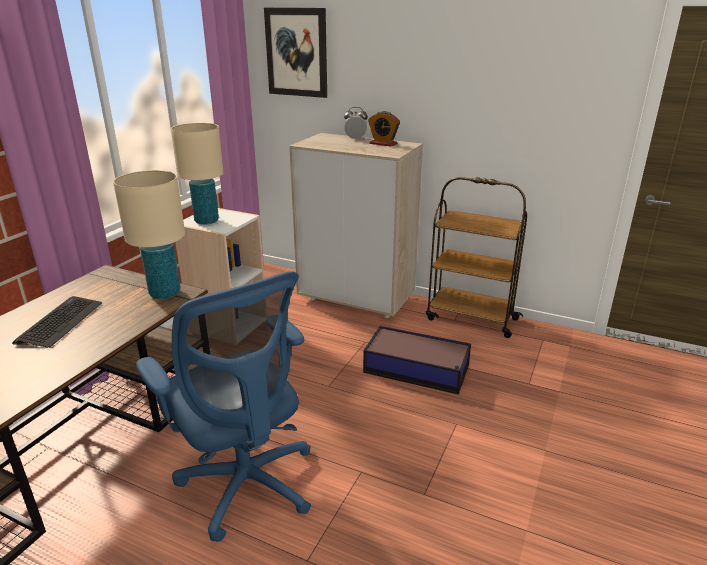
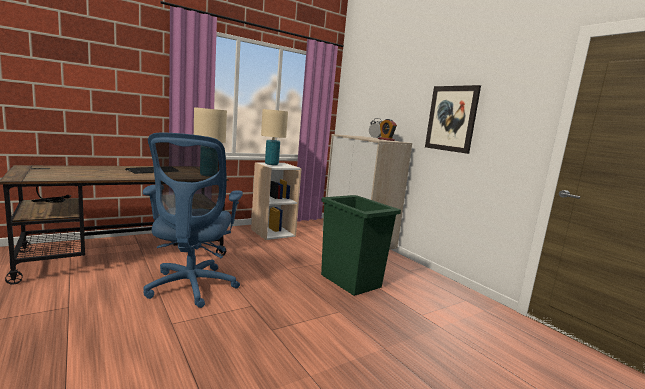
camera: 30 degrees right, 15 degrees down
(296, 52) = (359, 89): picture -> picture (451, 118)
(417, 369) = (350, 281): storage box -> green trash can
(470, 319) = (422, 274): brown cart -> none

